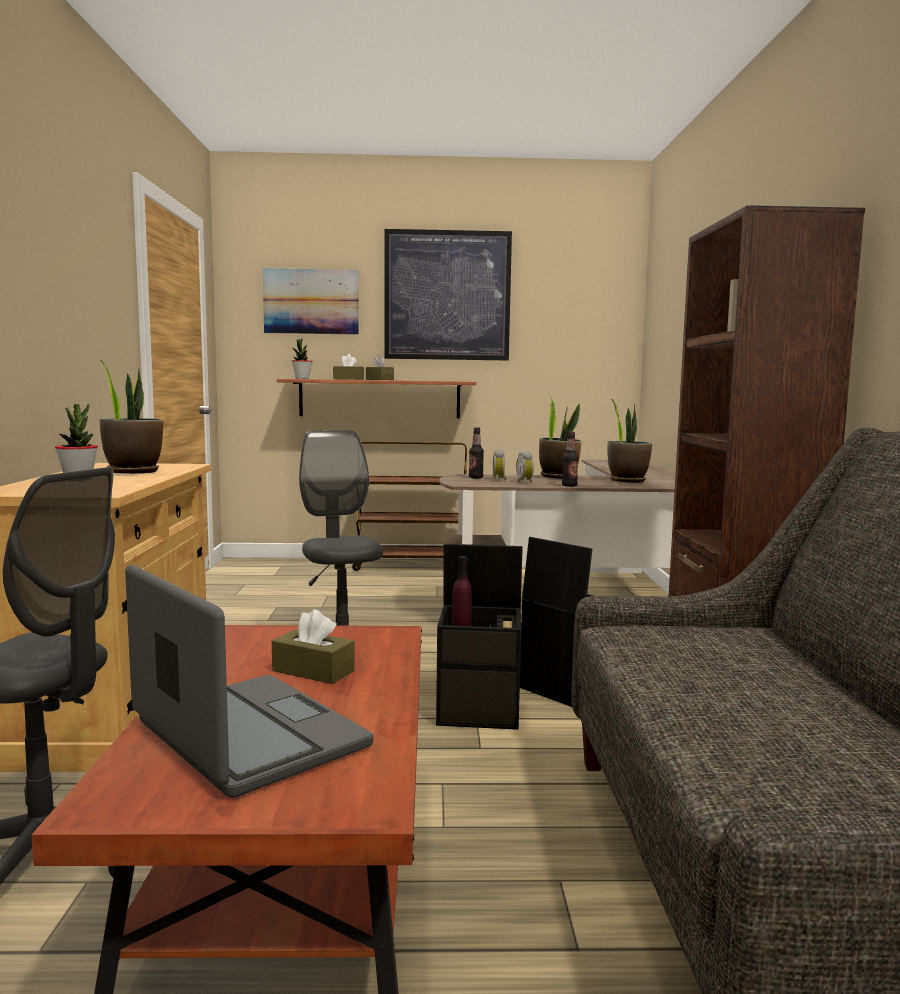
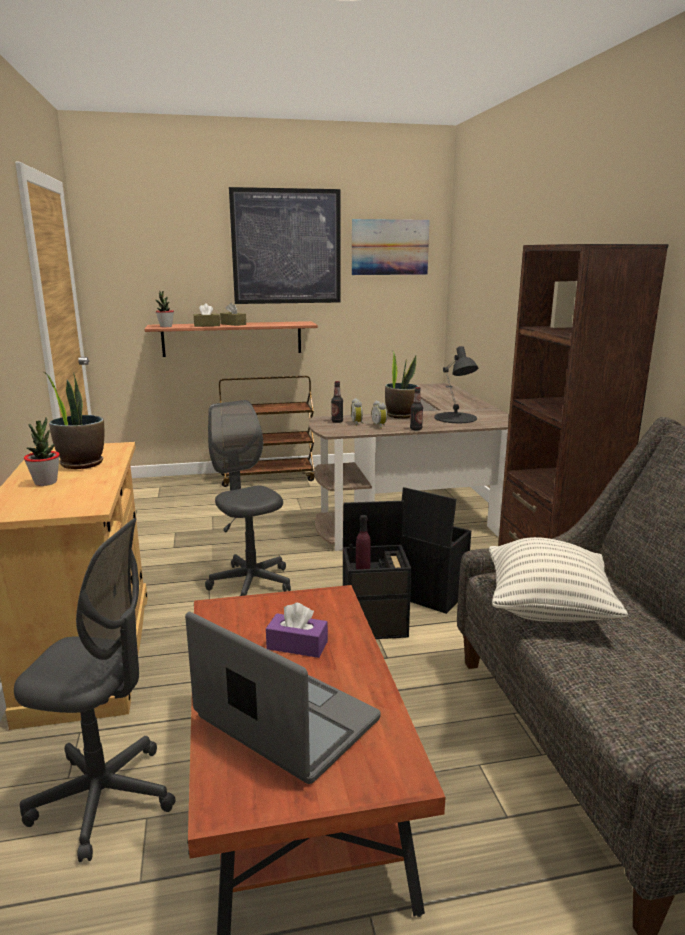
camera: 10 degrees left, 10 degrees up
(311, 301) = (166, 254): picture -> picture (390, 247)
(313, 671) = (297, 645): brown tissue box -> purple tissue box
(627, 481) = (455, 418): potted plant -> black table lamp
(671, 661) = (547, 609): none -> pillow

